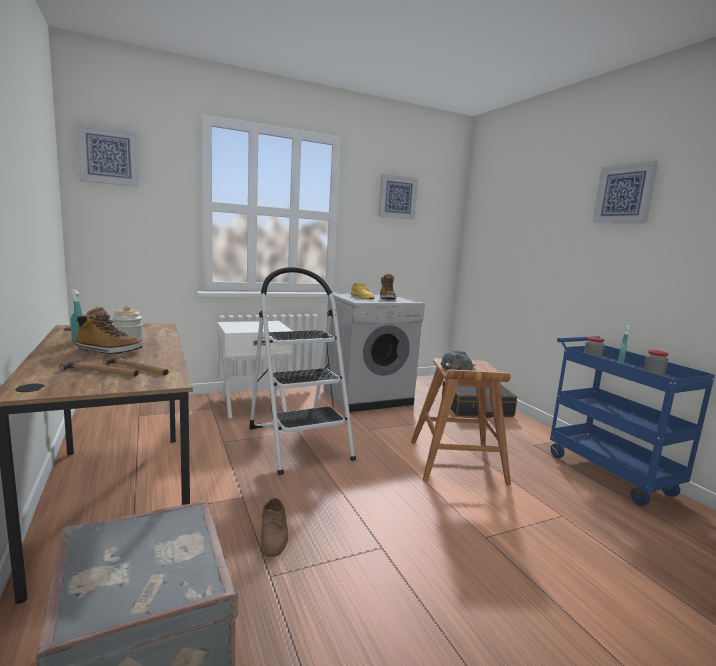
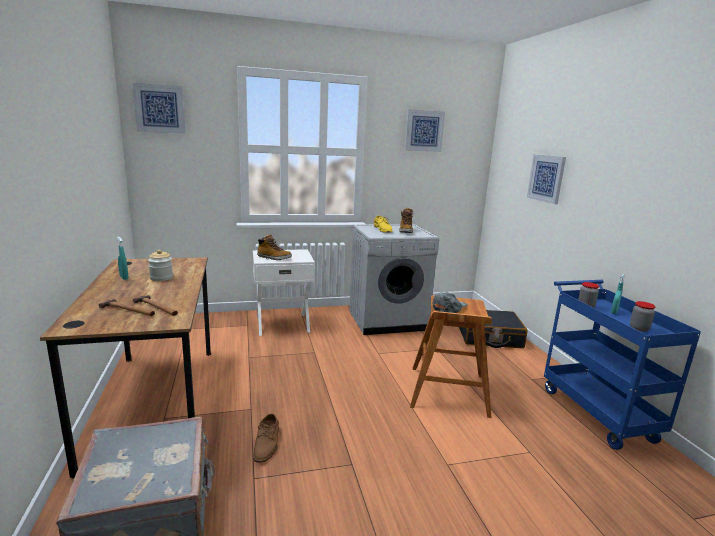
camera: 10 degrees right, 5 degrees up
(109, 350) = (143, 288): boot -> boot (274, 258)
(298, 442) = (311, 362): step ladder -> none
(624, 194) = (635, 138): picture -> picture (546, 178)

